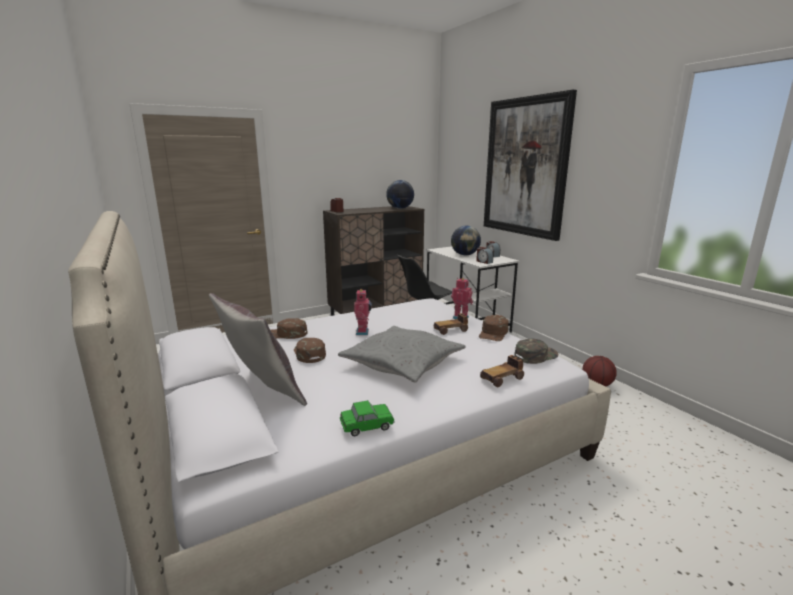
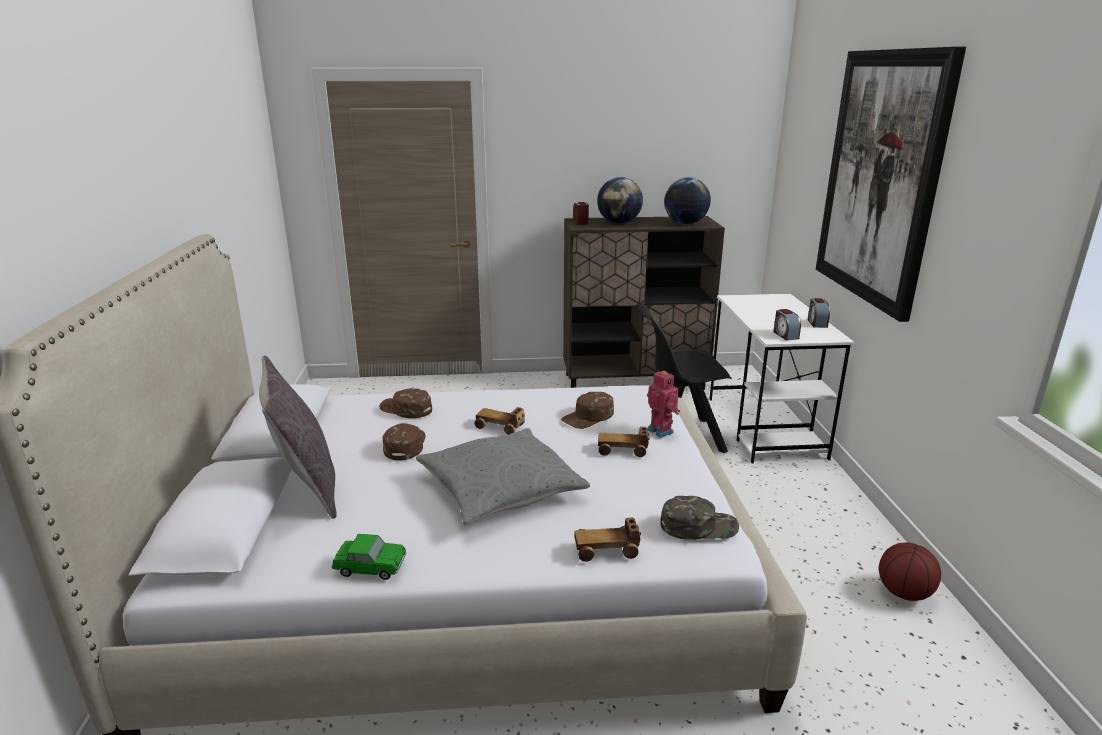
camera: 25 degrees right, 5 degrees up
(363, 332) = (500, 427): toy robot -> toy car
(465, 255) = (769, 315): globe -> globe (619, 223)
(493, 333) = (680, 470): brown cap -> brown cap (588, 417)

